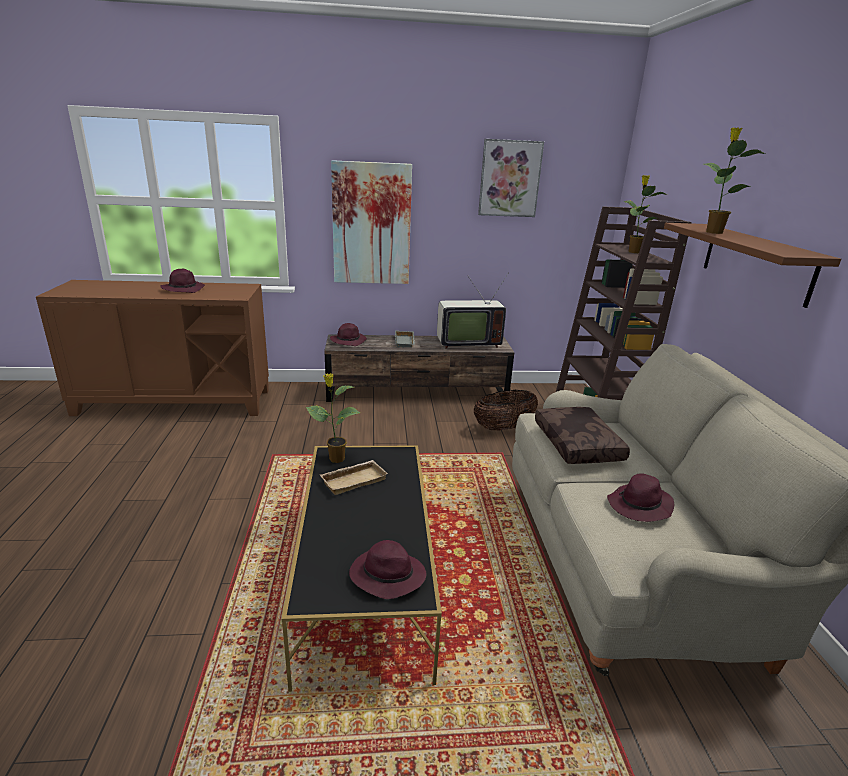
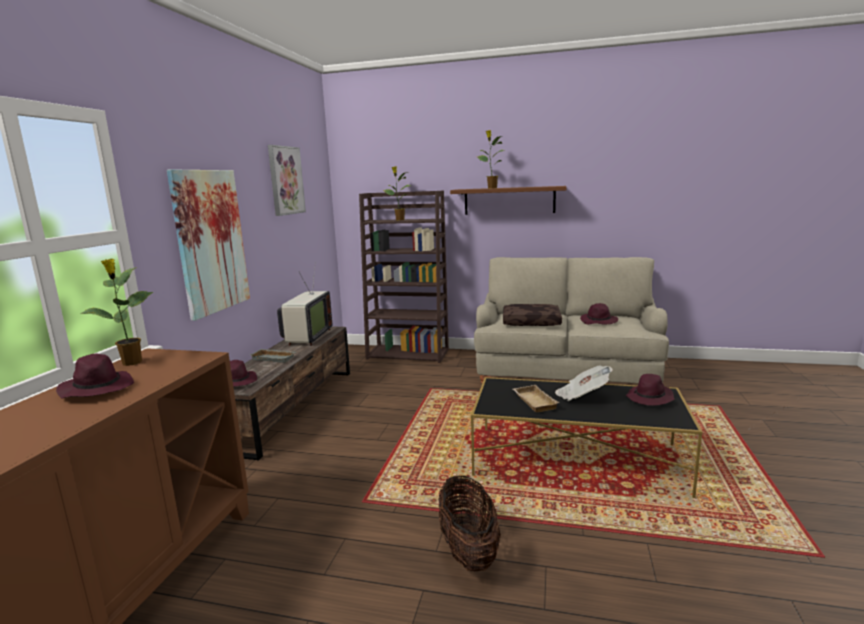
camera: 70 degrees left, 10 degrees down
(335, 459) = (497, 407): potted plant -> potted plant (131, 363)
(380, 515) = (582, 396): none -> newspaper
(503, 427) = (391, 382): basket -> basket (468, 549)

